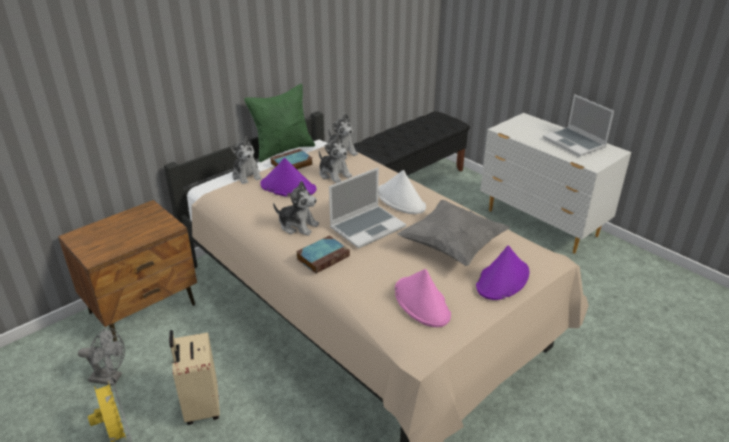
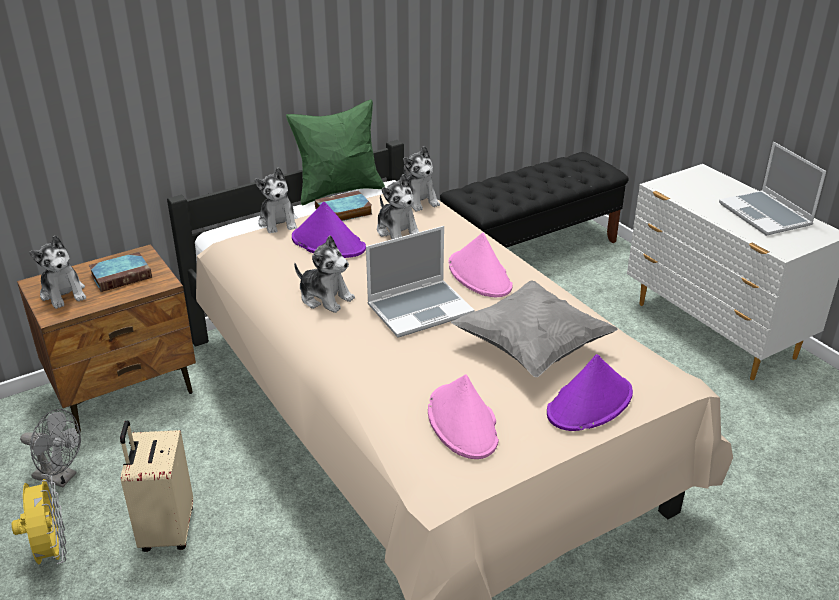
camera: 10 degrees right, 0 degrees up
(97, 242) = (63, 293): none -> plush toy
(323, 257) = (346, 344): book -> book (122, 275)
(401, 200) = (480, 275): white hat -> pink hat

